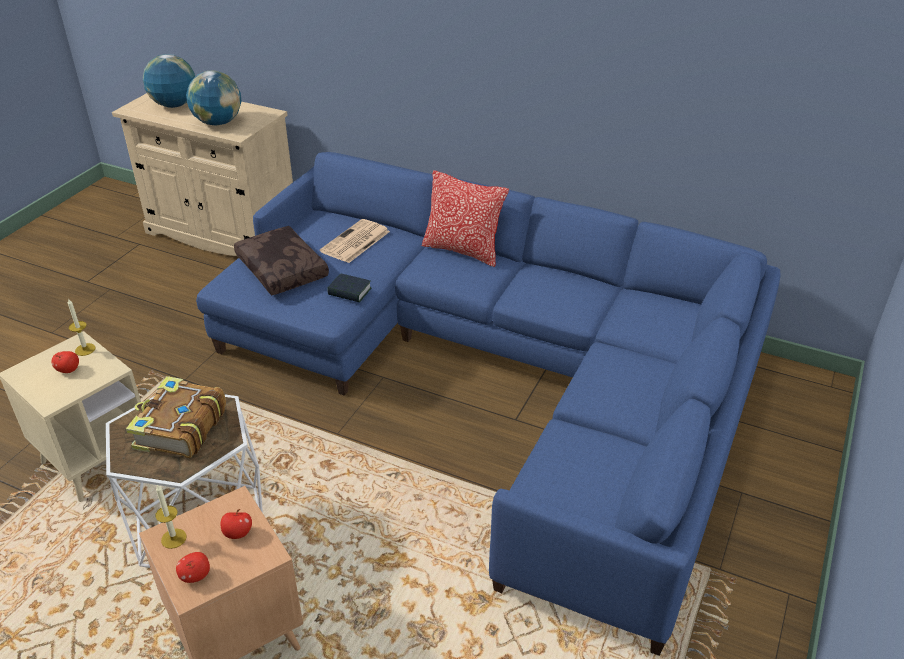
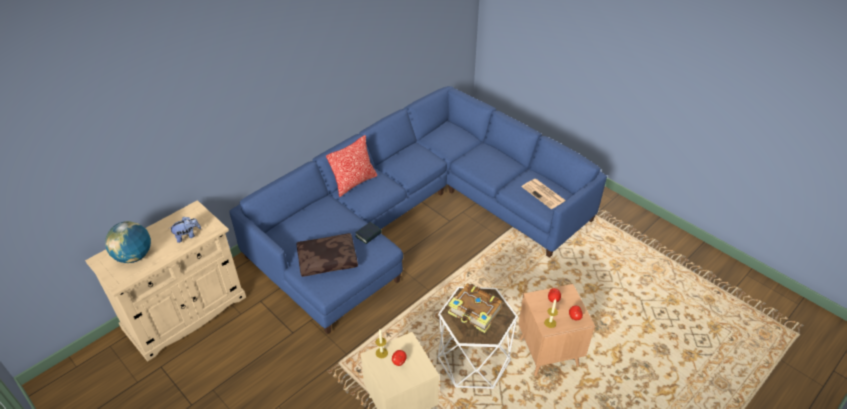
camera: 70 degrees left, 5 degrees up
(218, 123) = (187, 236): globe -> plush toy
(355, 242) = (320, 222): newspaper -> newspaper (544, 194)

